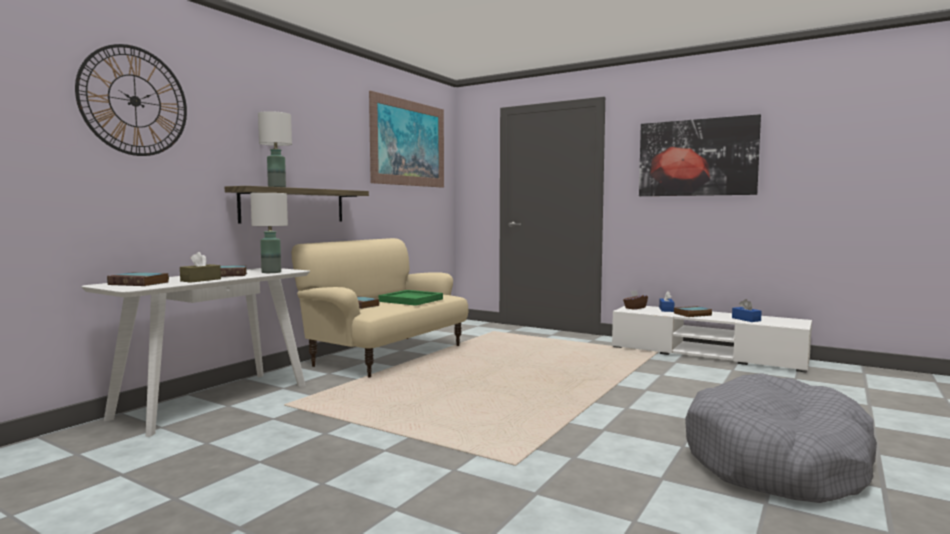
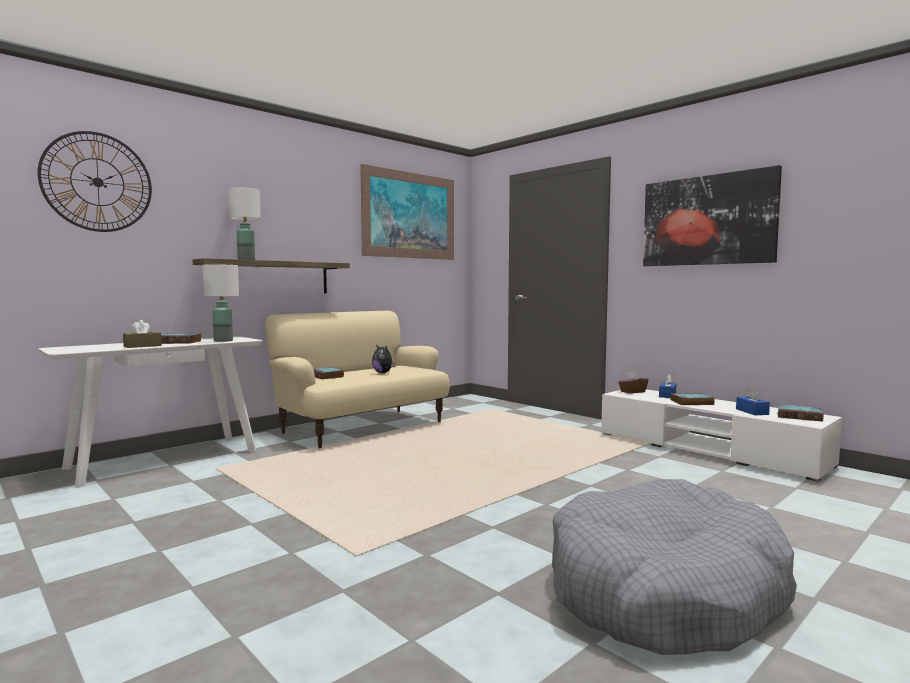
camera: 15 degrees right, 0 degrees up
(140, 283) = (87, 347): book -> book (800, 416)
(411, 300) = (383, 373): green tray -> plush toy

